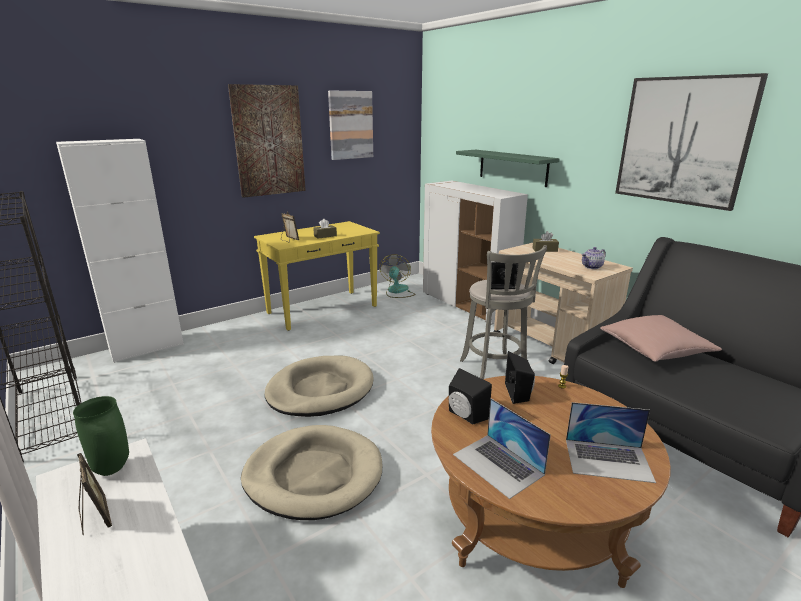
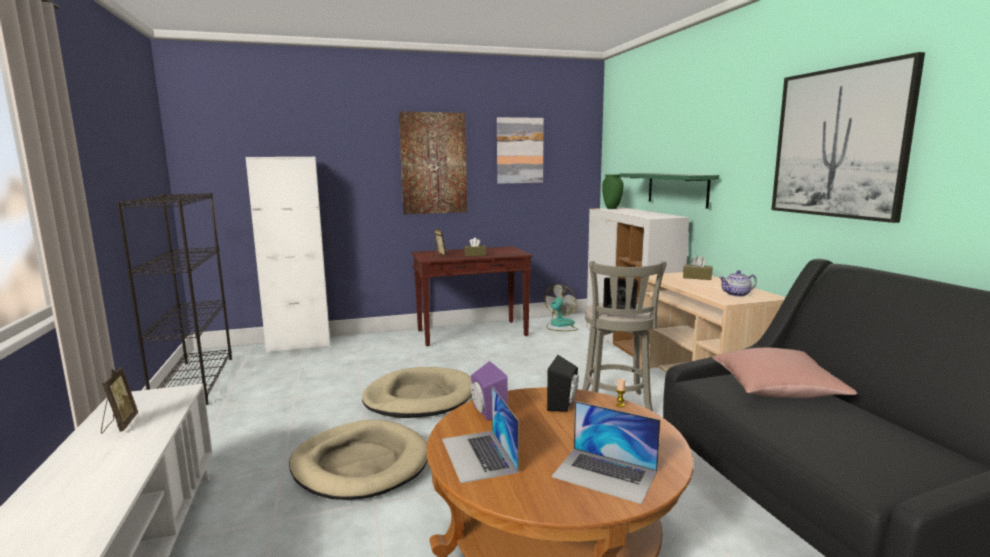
camera: 20 degrees right, 10 degrees down
(113, 468) = (162, 398): green vase -> green vase (612, 208)
(323, 309) = (473, 333): yellow console table -> brown console table
(464, 415) = (486, 412): black speaker -> purple speaker

